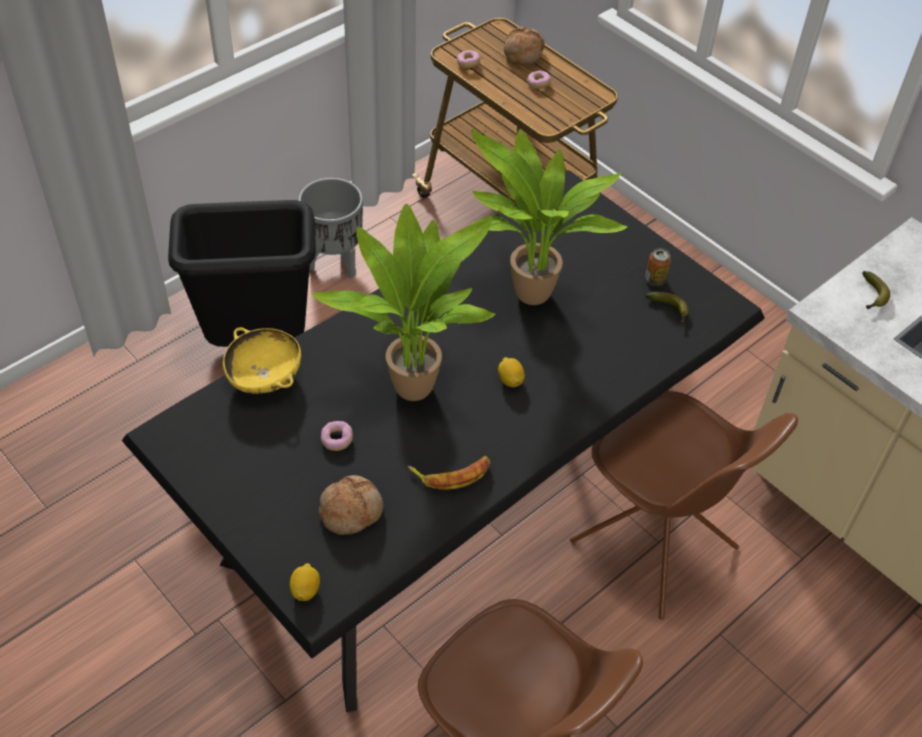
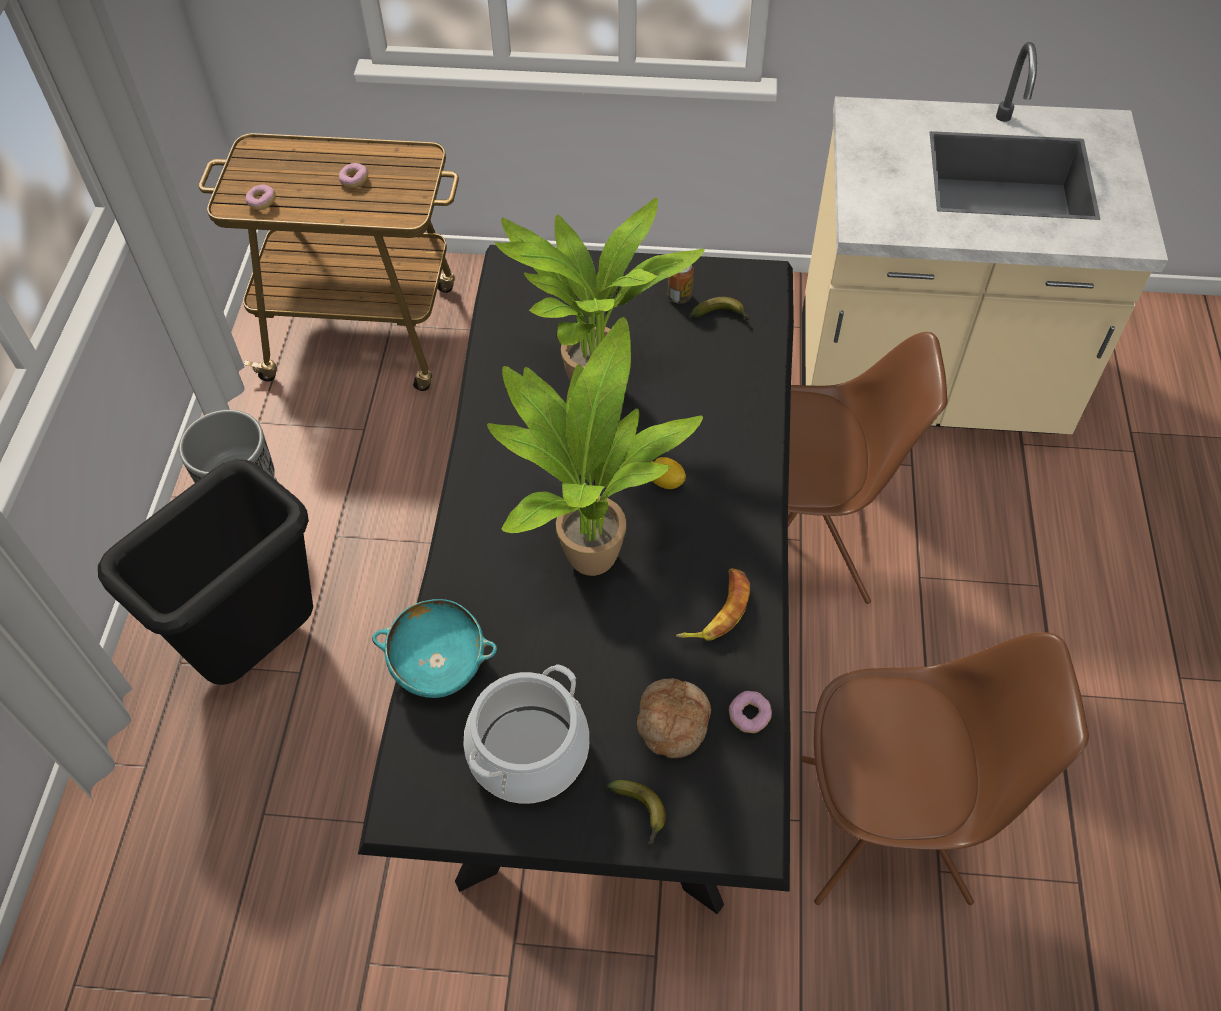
camera: 40 degrees left, 5 degrees up
(256, 460) = (529, 753): none -> cooking pot
(264, 377) = (439, 664): yellow bowl -> turquoise bowl
(305, 590) = (720, 833): lemon -> none
(337, 440) = (581, 666): donut -> donut (749, 716)
(522, 53) = (305, 159): bread -> none
(872, 296) = (884, 185): banana -> banana (640, 813)

